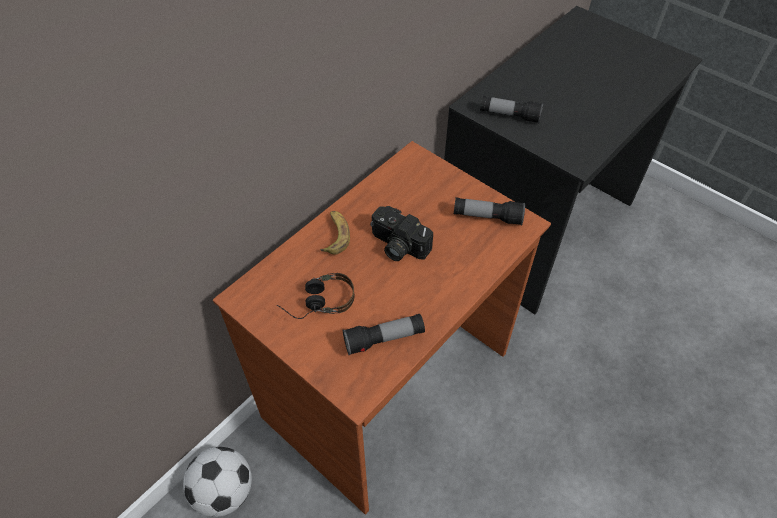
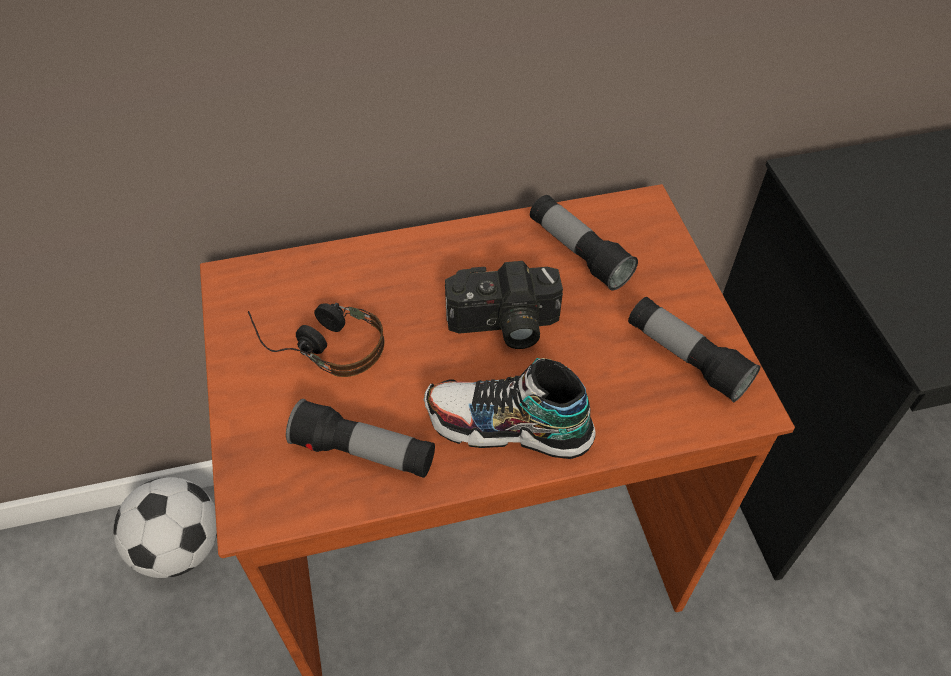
camera: 35 degrees right, 0 degrees up
(335, 235) = (429, 263): banana -> none
(397, 246) = (503, 326): camera -> camera turned 75 degrees counterclockwise
(438, 290) = (508, 427): none -> shoe
(509, 115) = (863, 218): flashlight -> flashlight (578, 253)

